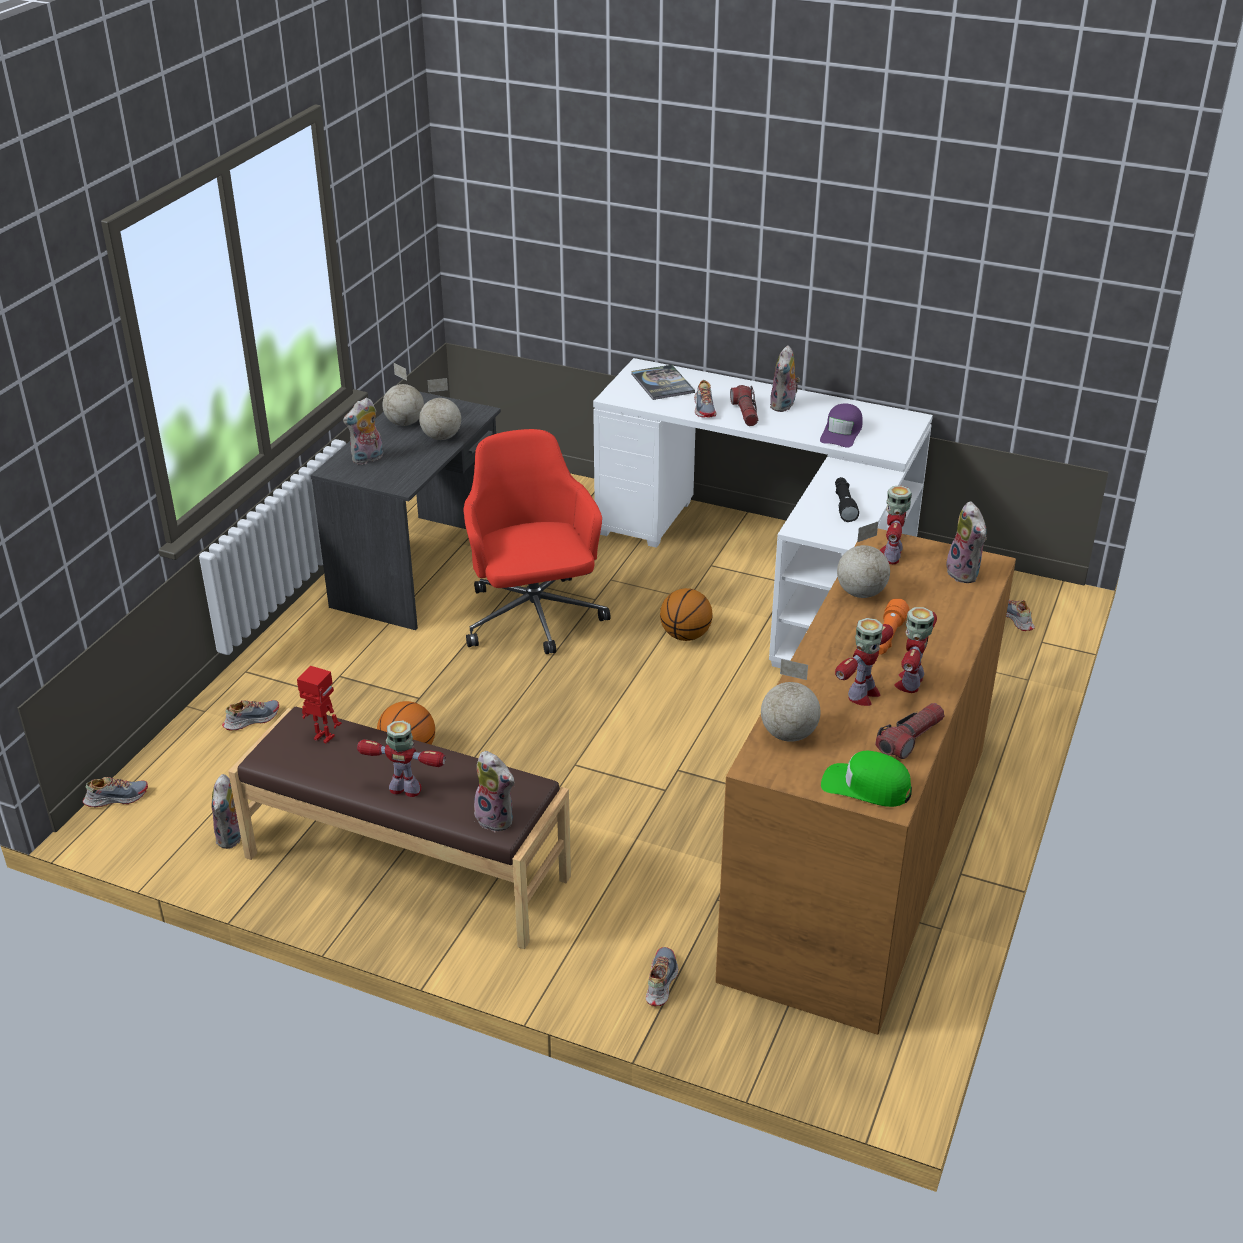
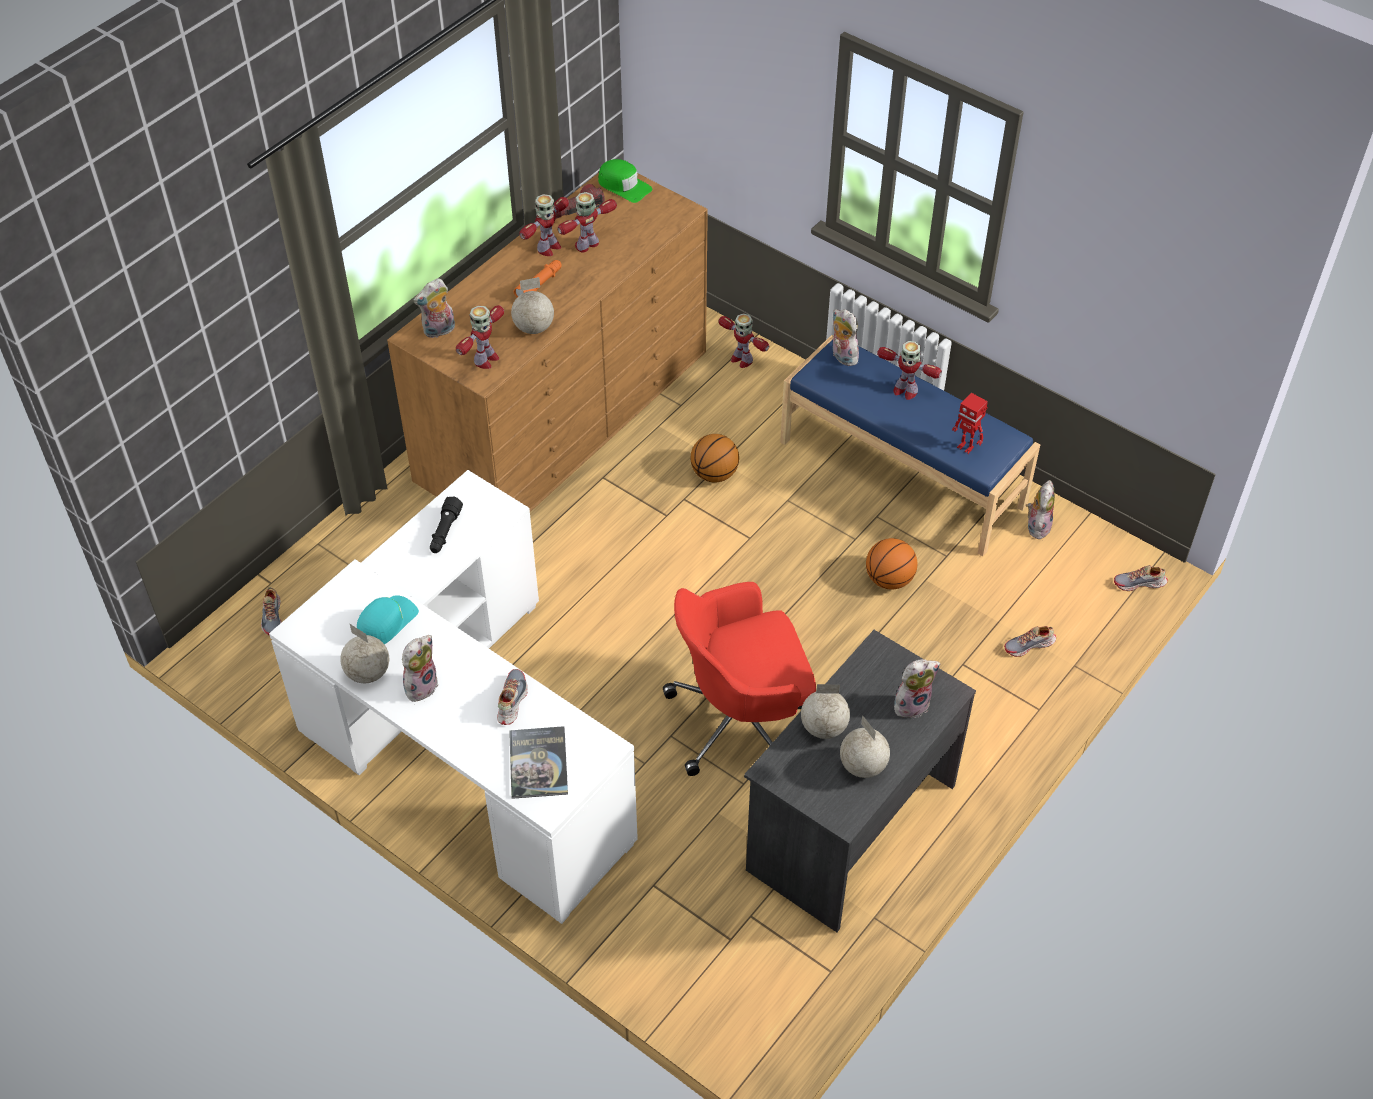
camera: 165 degrees left, 15 degrees up
(405, 868) = (902, 473): brown bench -> blue bench
(533, 619) = (742, 720): red office chair -> red office chair turned 75 degrees clockwise
(660, 981) = (741, 359): shoe -> toy robot
(685, 635) = (598, 663): basketball -> basketball (714, 474)
(745, 413) = (470, 681): flashlight -> none
(789, 735) = (653, 226): globe -> globe (368, 672)
(842, 432) = (386, 622): purple cap -> turquoise cap
(965, 573) = (439, 331): plush toy -> plush toy turned 120 degrees counterclockwise

